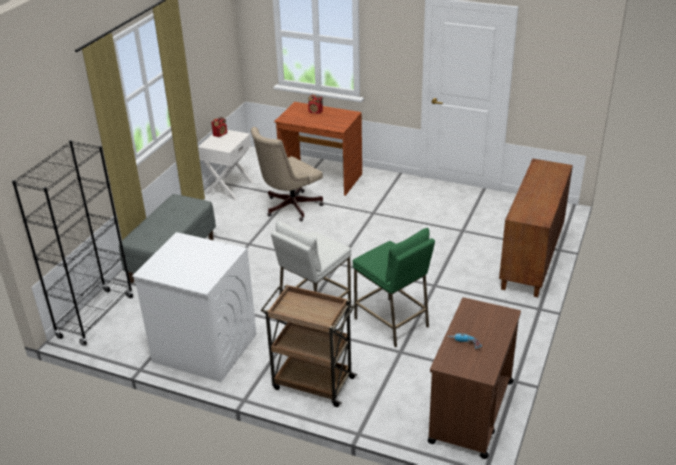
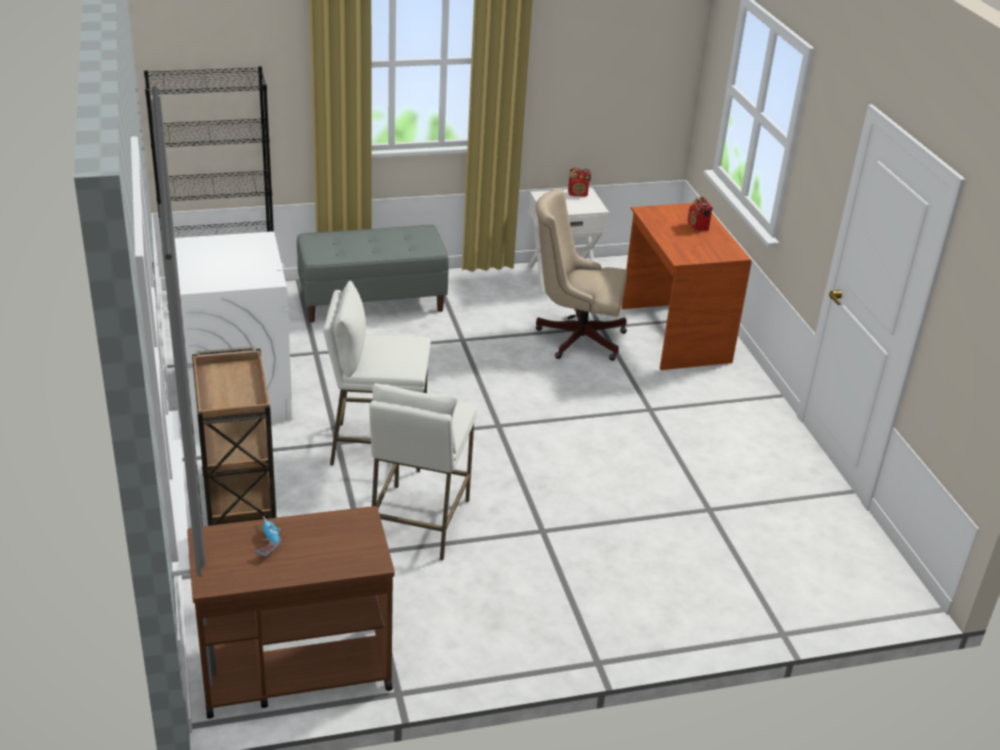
camera: 50 degrees right, 0 degrees up
(392, 322) = (419, 522): green stool -> white stool
(532, 260) = (717, 612): brown cabinet -> none

